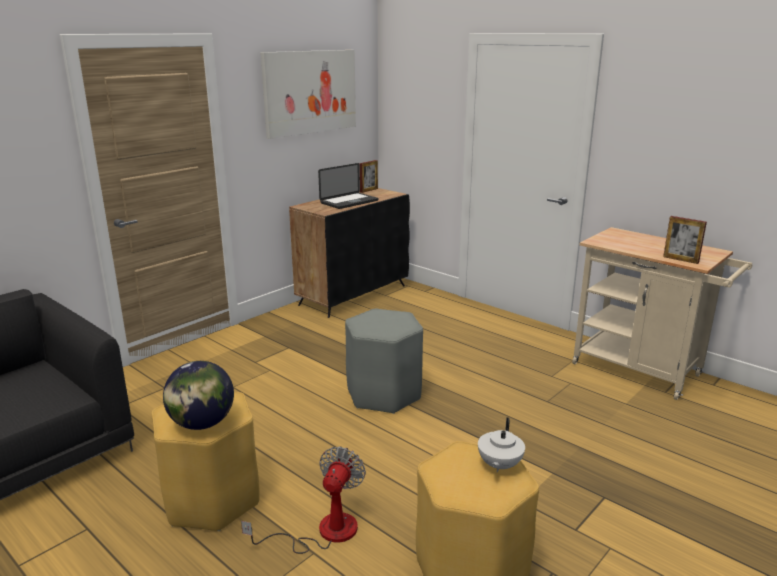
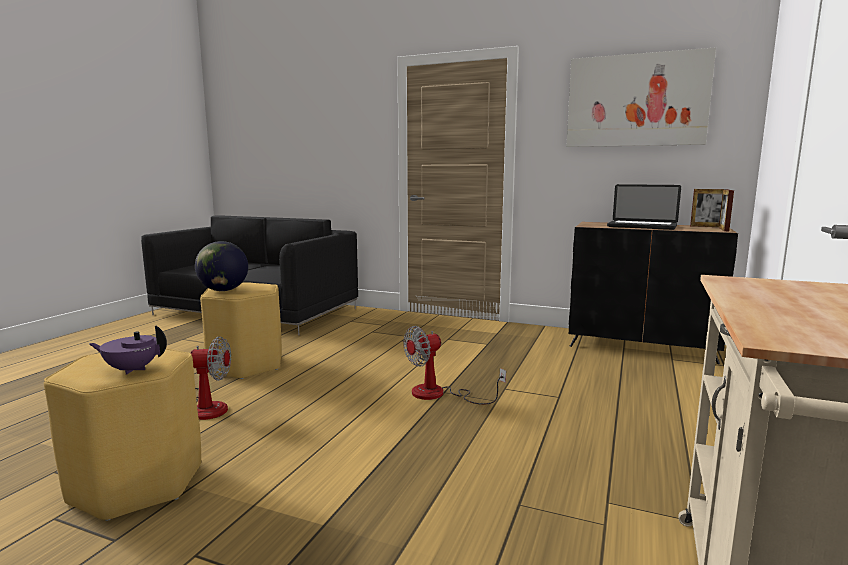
camera: 70 degrees right, 10 degrees down
(384, 394) = (439, 394): grey stool -> fan
(499, 465) = (132, 369): white teapot -> purple teapot
(680, 259) = (772, 325): picture frame -> picture frame (723, 229)

